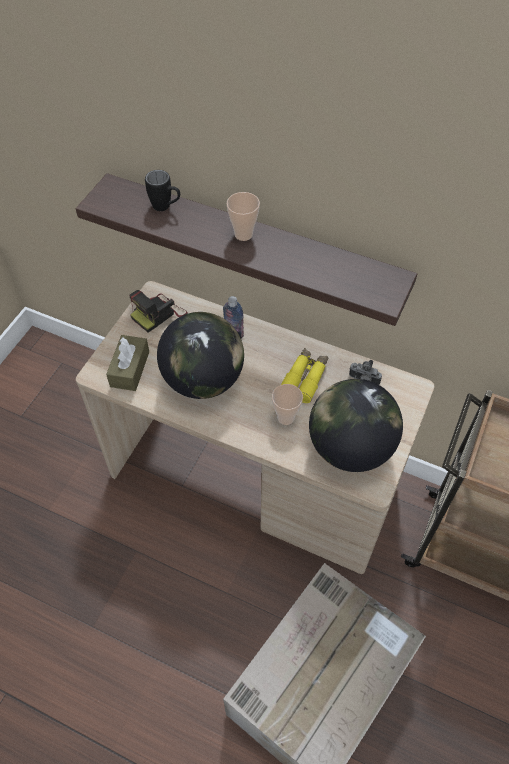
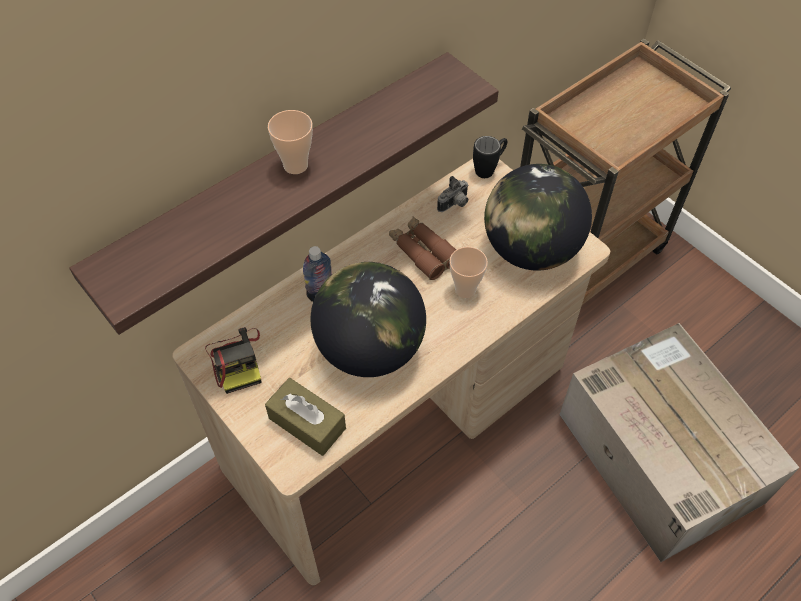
camera: 65 degrees left, 0 degrees up
(166, 207) = (192, 223): black mug -> black mug (489, 168)
(305, 378) = (423, 252): yellow binoculars -> brown binoculars

